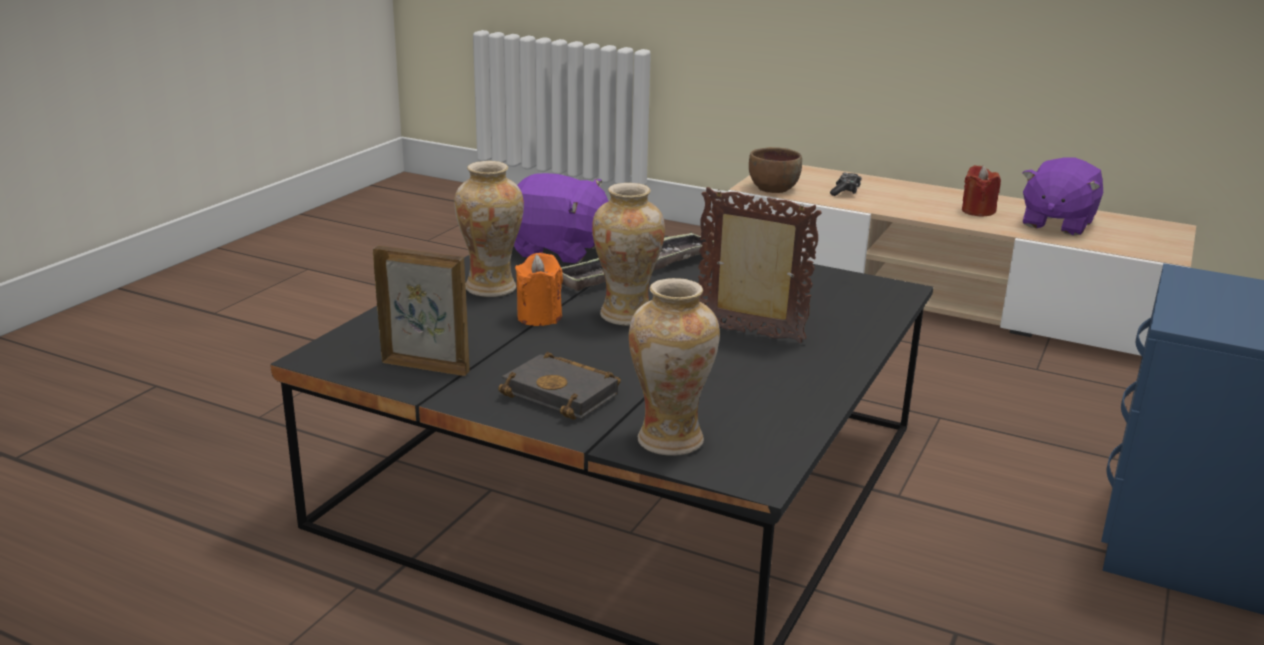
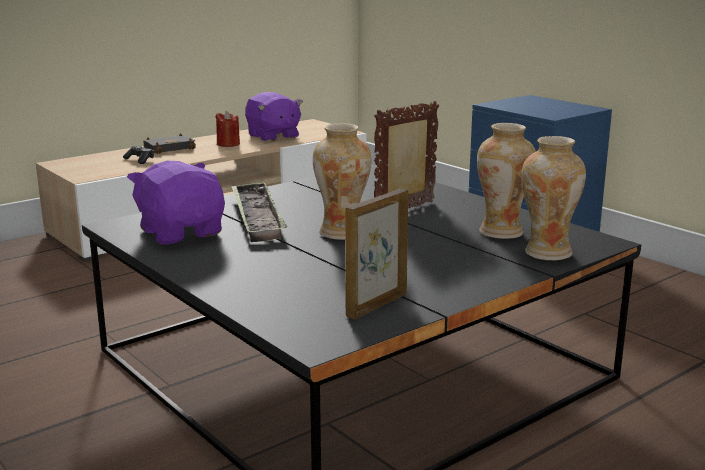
camera: 65 degrees left, 5 degrees down
(491, 288) = (235, 264): vase -> vase (501, 232)
(539, 317) = (315, 257): orange candle -> none
(558, 250) = (182, 232): purple plush toy -> purple plush toy turned 75 degrees counterclockwise
(565, 393) = (461, 268): black book -> black book (170, 148)
(773, 189) = (98, 173): brown bowl -> none

